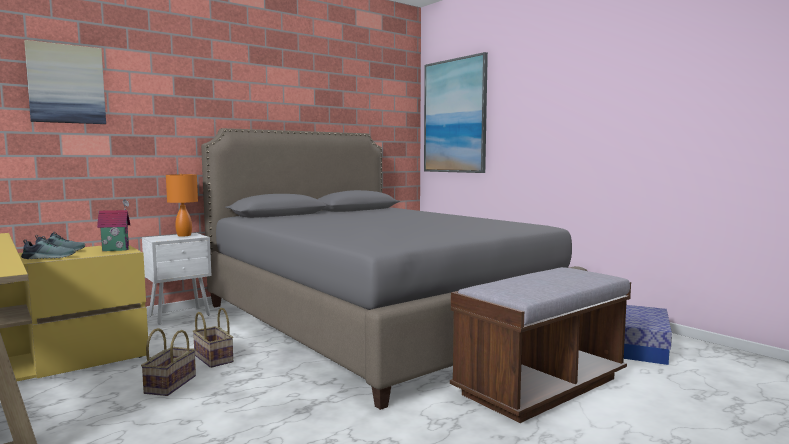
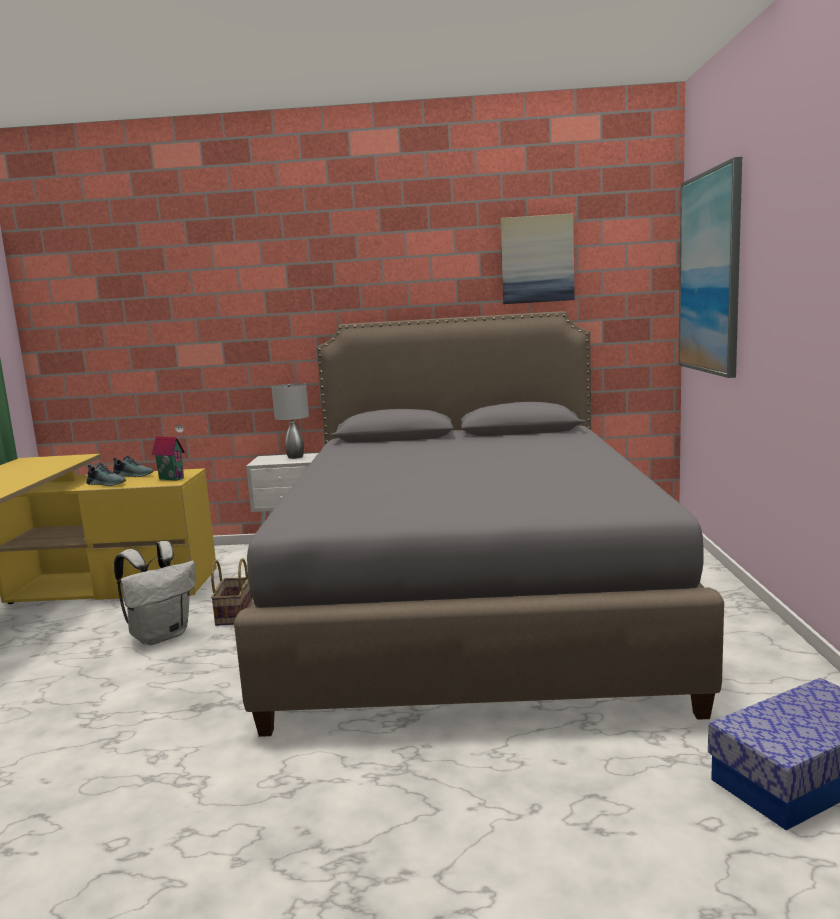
camera: 40 degrees right, 5 degrees up
(66, 84) = (176, 291): picture -> picture (537, 259)
(170, 384) = (161, 635): basket -> white backpack
(184, 235) = (295, 457): orange table lamp -> grey table lamp
(540, 386) = (486, 781): brown bench -> none

